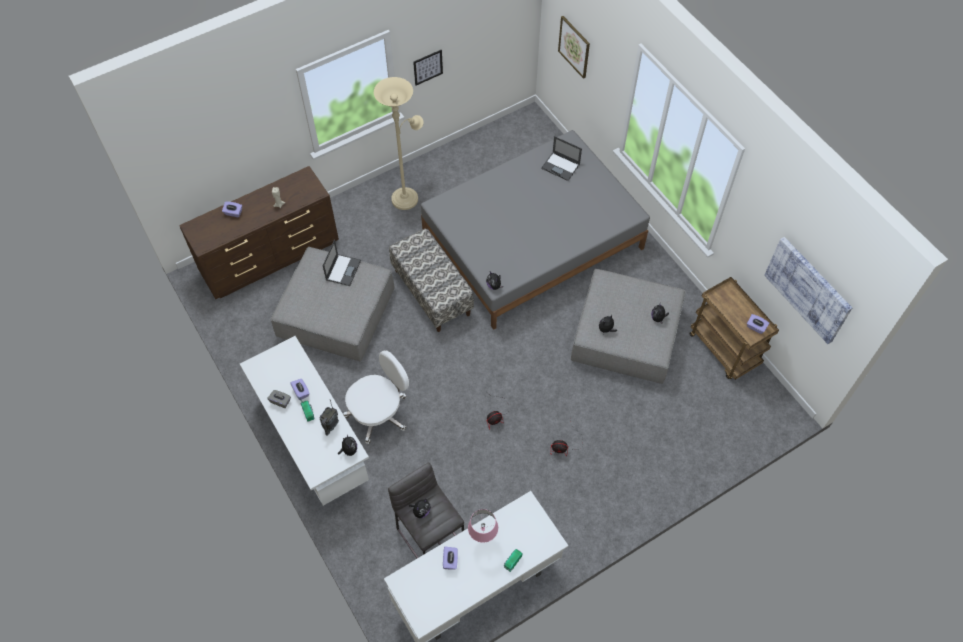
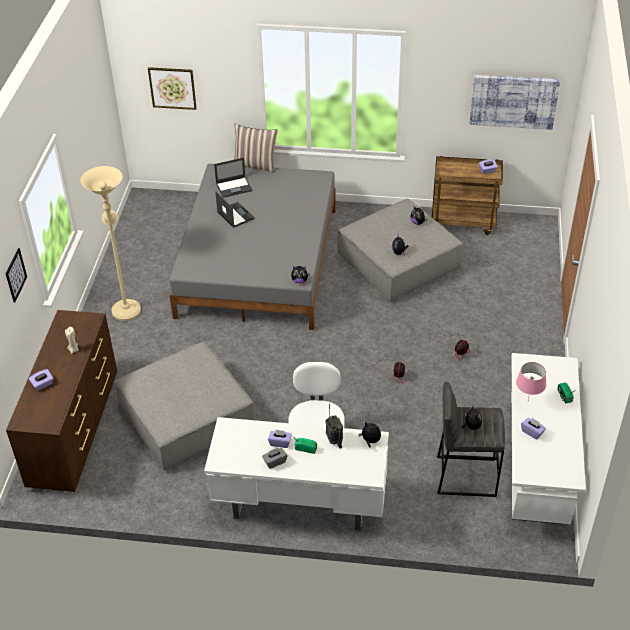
camera: 50 degrees left, 15 degrees down
(343, 270) = (169, 368): laptop -> laptop (235, 215)
(428, 67) = (79, 169): picture -> picture (15, 275)
(432, 292) = (237, 345): bench -> none
(602, 160) = (255, 165): none -> pillow

